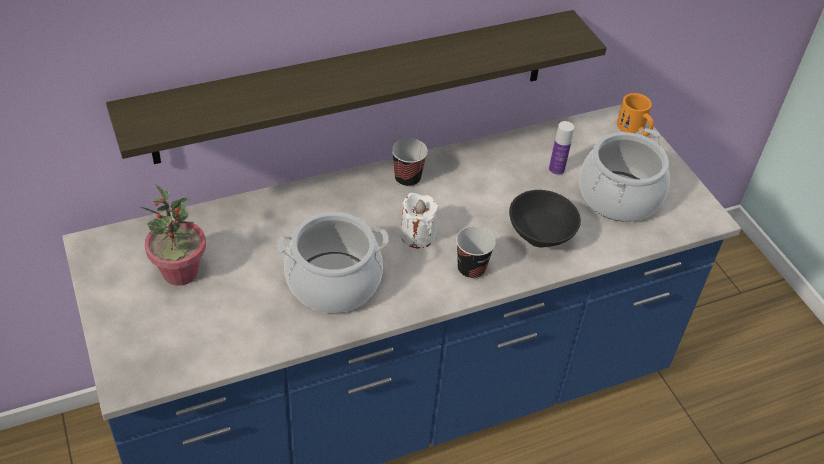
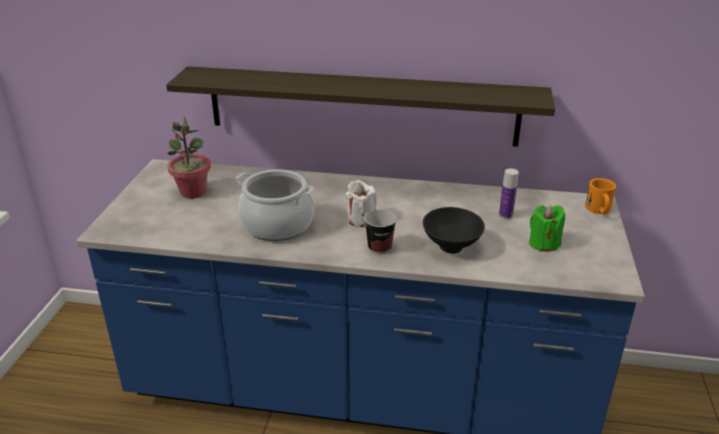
camera: 35 degrees right, 15 degrees down
(407, 179) = (386, 190): cup -> none
(618, 196) = (544, 244): cooking pot -> green candle

